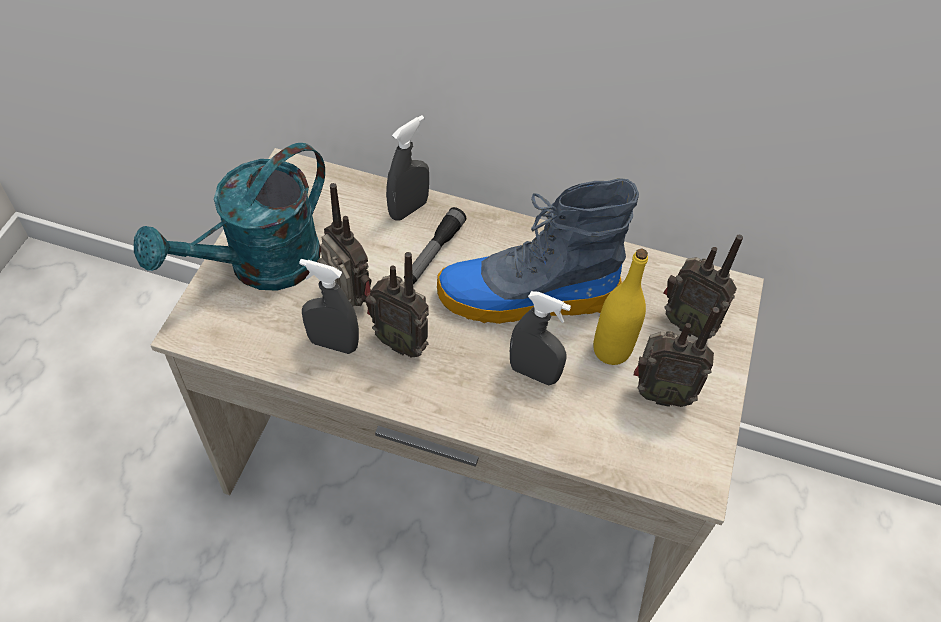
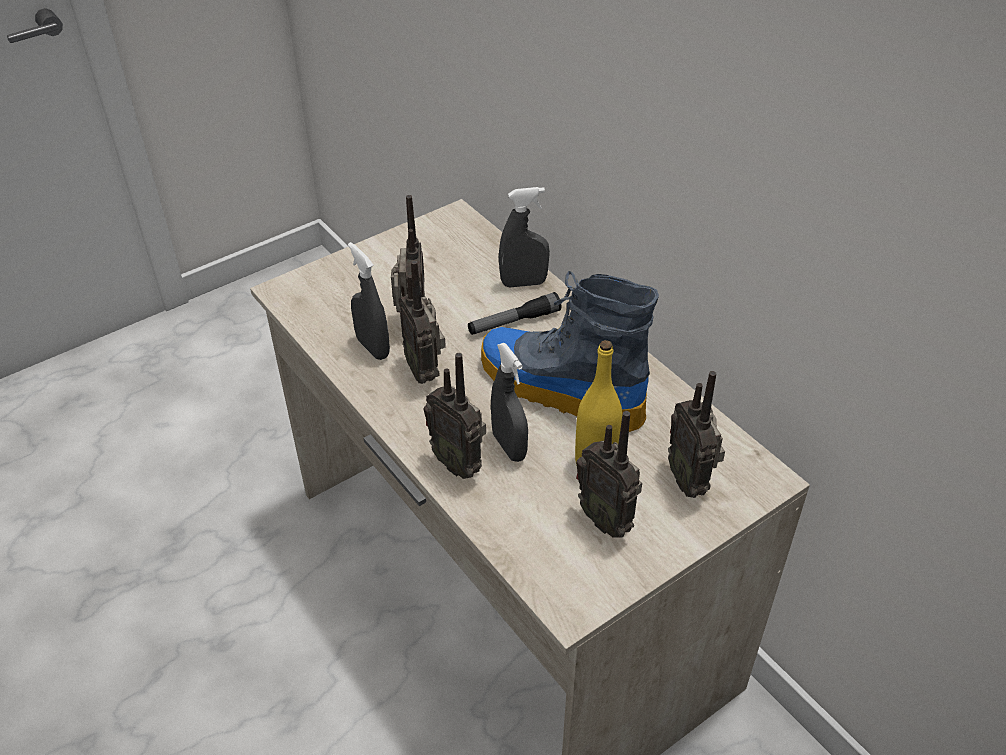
camera: 40 degrees right, 10 degrees down
(260, 266) = (372, 272): turquoise watering can -> none
(508, 412) = (459, 463): none -> radio

